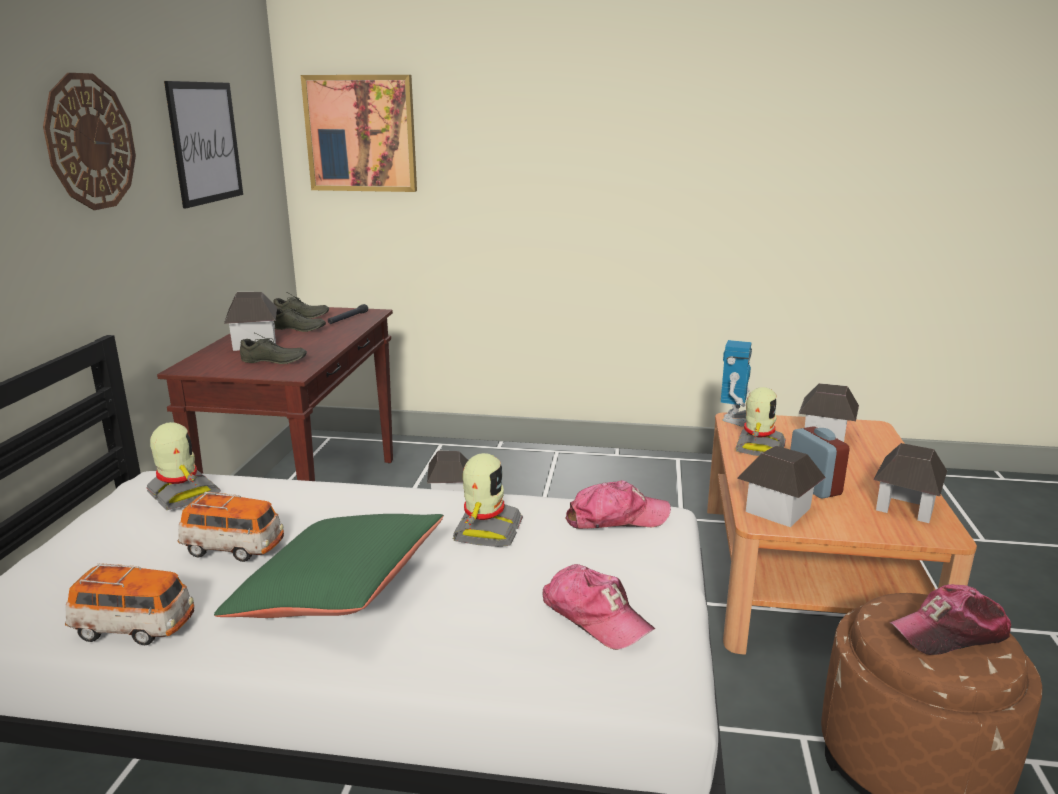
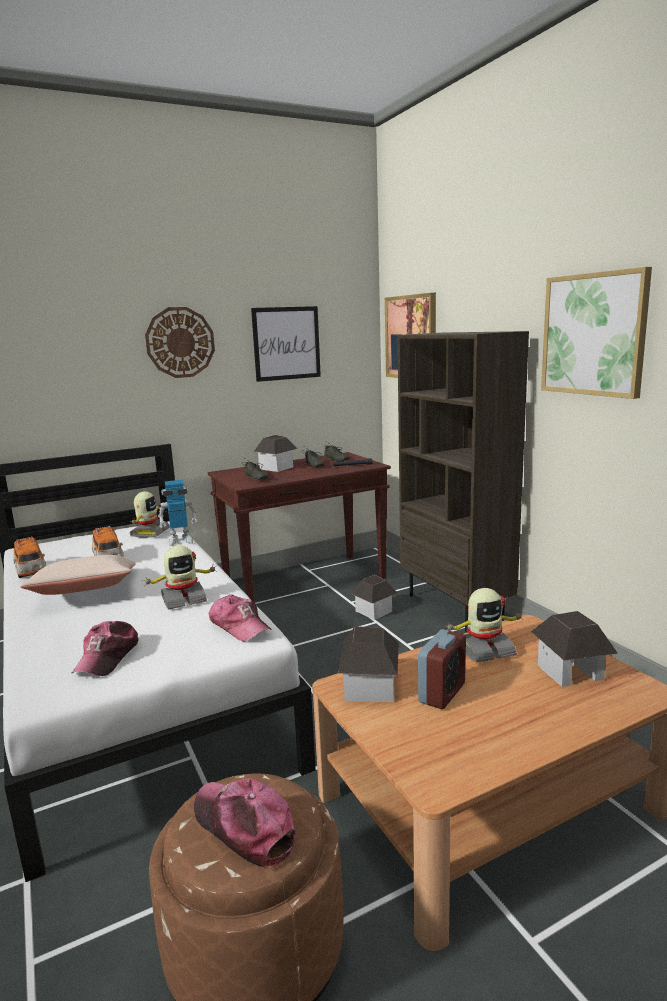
camera: 55 degrees right, 5 degrees down
(338, 593) = (86, 592): green pillow -> beige pillow
(511, 457) = (456, 607): none -> brown bookcase
(667, 134) = (593, 334): none -> picture
(735, 420) = (527, 624): toy robot -> toy robot (180, 540)
(905, 507) = (467, 750): toy house -> none

